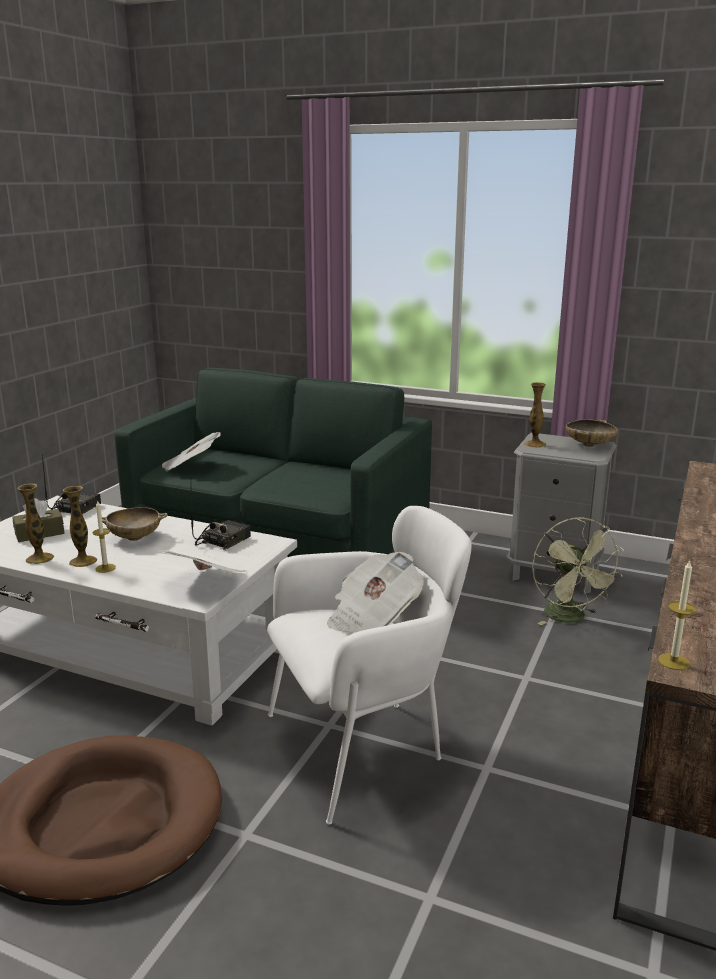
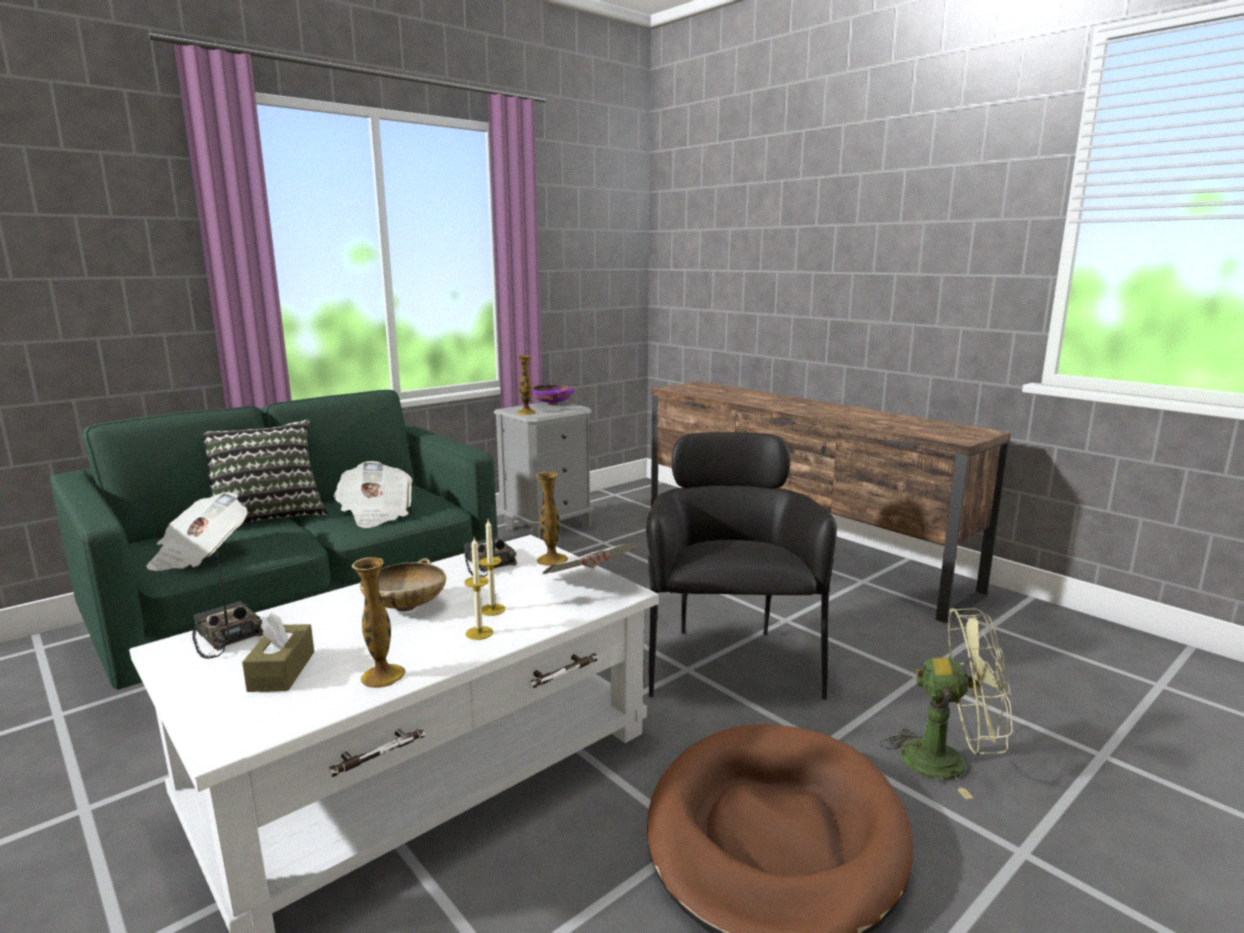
camera: 65 degrees left, 5 degrees down
(83, 561) = (438, 645): vase -> vase (552, 560)
(268, 459) = (268, 516): none -> pillow
(365, 746) = (729, 659): white armchair -> black armchair
(372, 616) = (728, 532): newspaper -> newspaper (375, 514)
(570, 618) = (619, 541): green fan -> green fan (947, 761)
(590, 445) = (553, 404): beige bowl -> purple bowl
(673, 661) = (949, 439): candle -> candle (492, 609)

